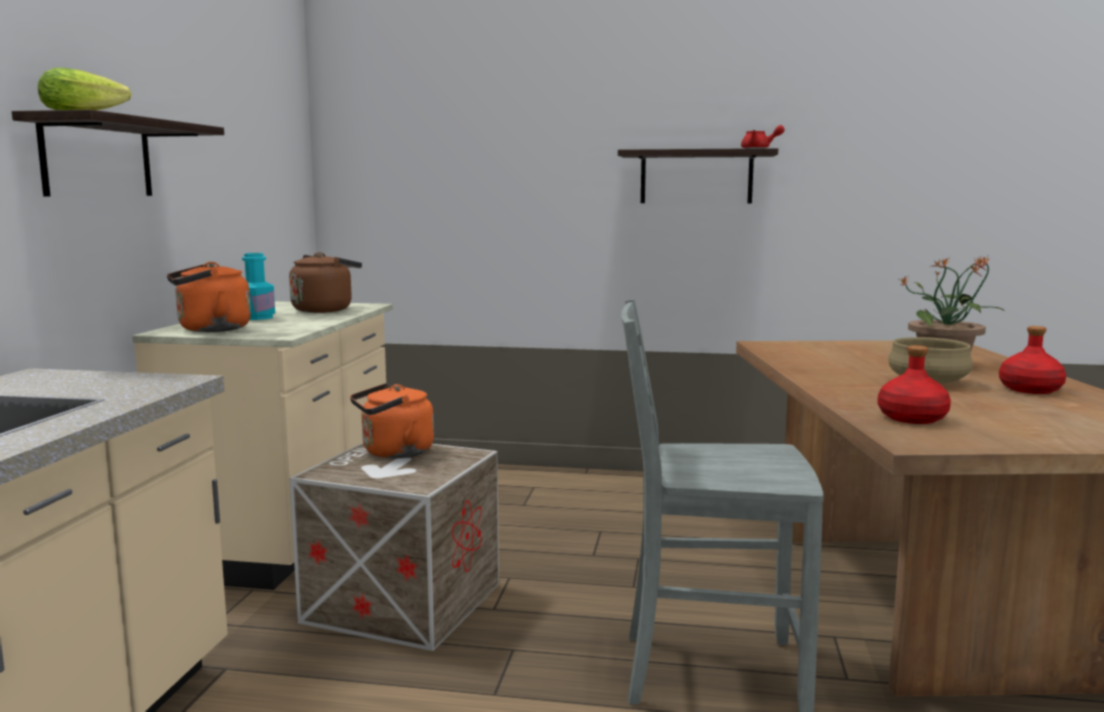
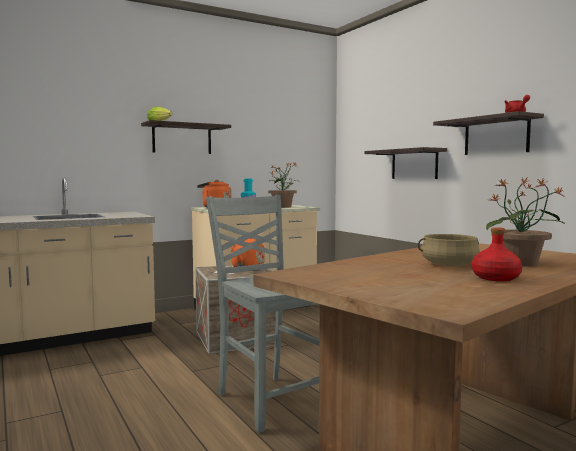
camera: 50 degrees right, 5 degrees down
(325, 310) = (282, 207): brown kettle -> potted plant
(532, 215) = (414, 164): none -> shelf
(911, 418) = (339, 270): red bottle -> none

